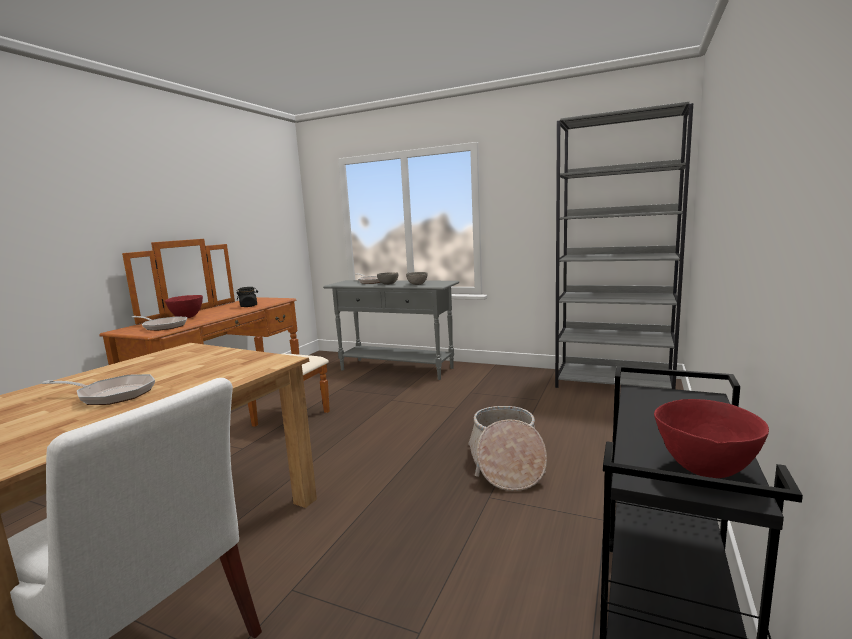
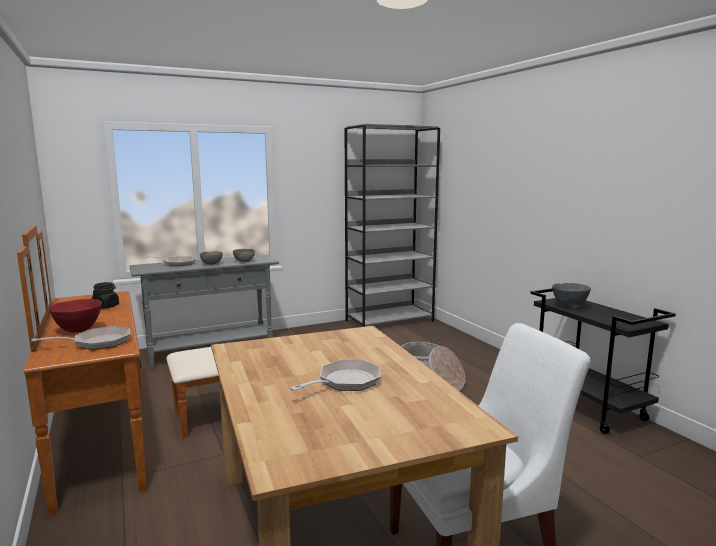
camera: 50 degrees left, 0 degrees up
(647, 409) = (569, 307): none -> grey bowl
(706, 470) = (631, 319): red bowl -> none

